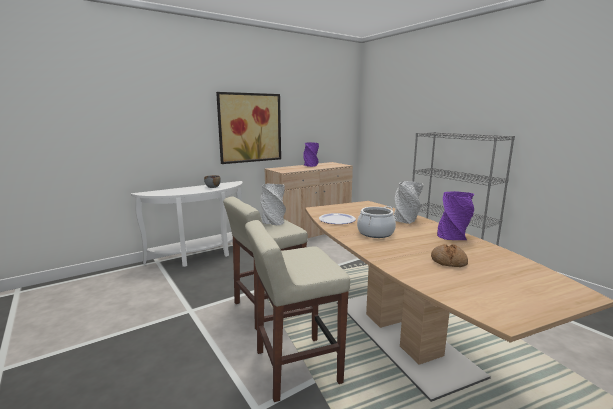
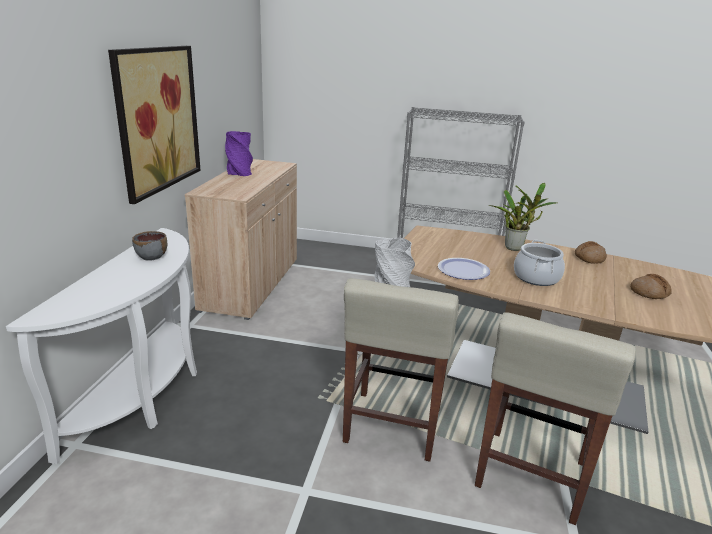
camera: 45 degrees left, 10 degrees up
(406, 220) = (515, 248): grey vase -> potted plant
(453, 236) = (589, 258): purple vase -> bread

